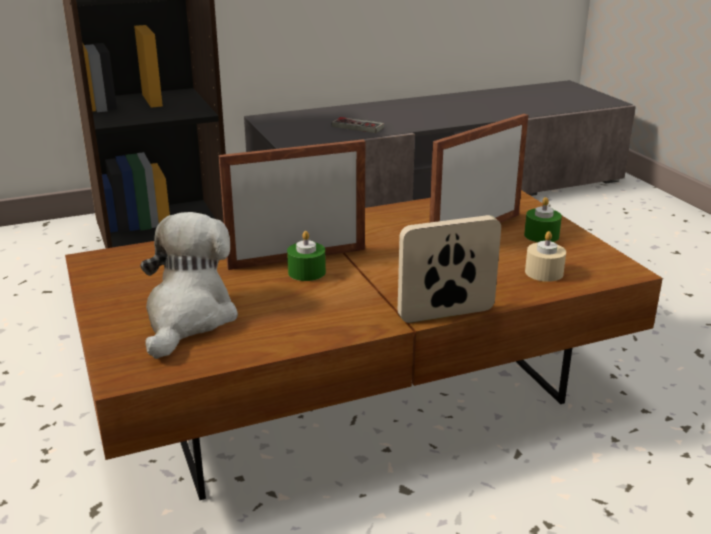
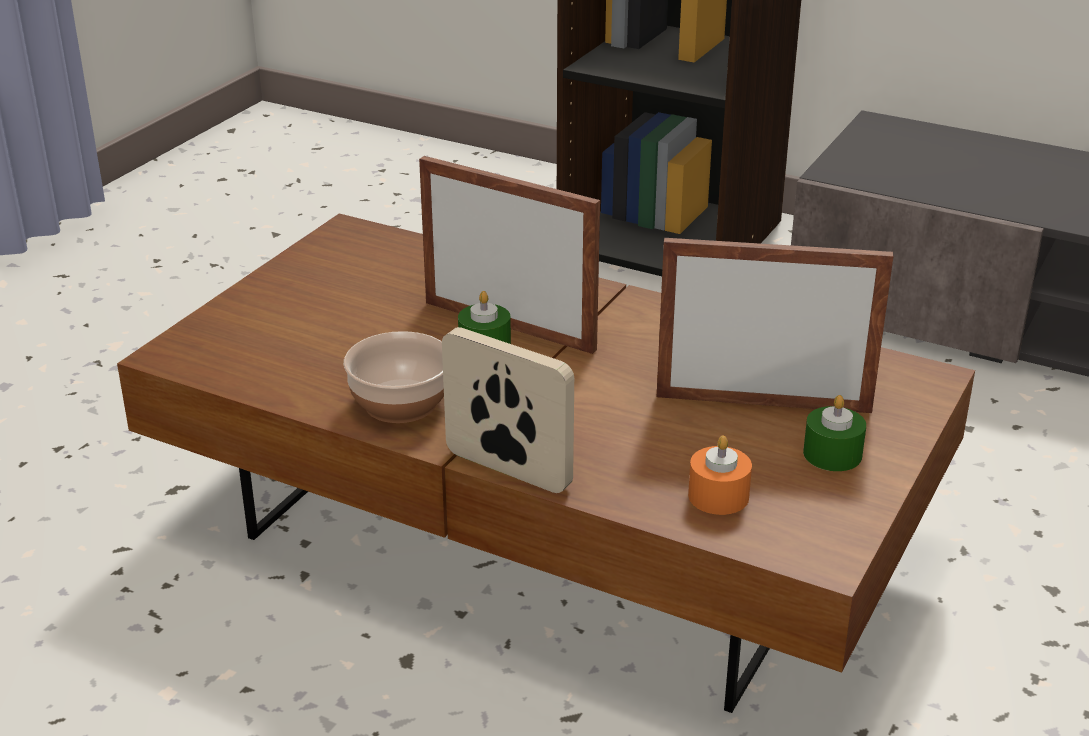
camera: 50 degrees right, 5 degrees up
(188, 318) = (302, 332): plush toy -> none
(327, 317) = (402, 403): none -> bowl
(360, 125) = (986, 186): game controller -> none
(544, 272) = (718, 496): beige candle -> orange candle

